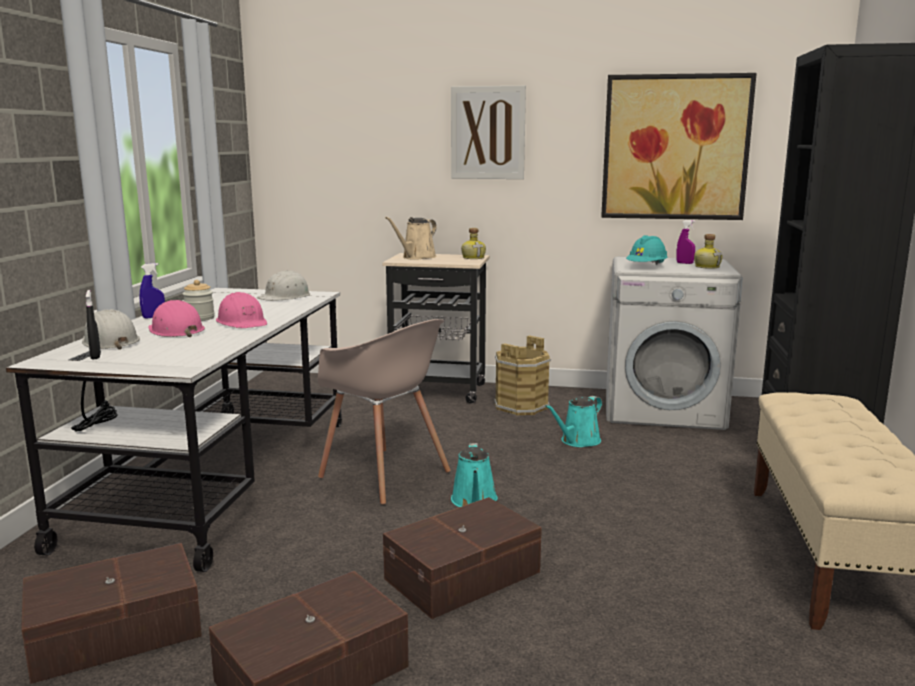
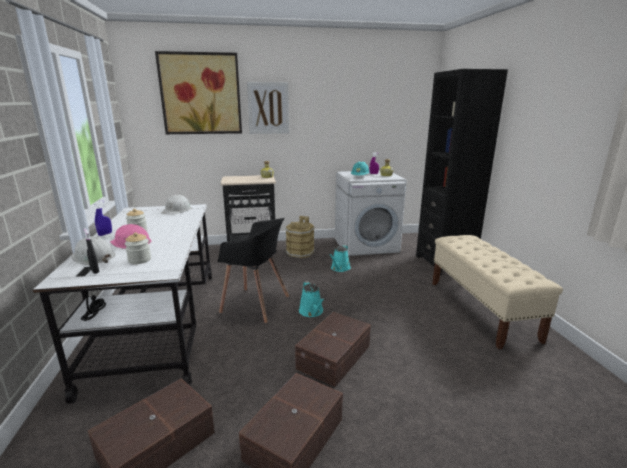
camera: 20 degrees left, 5 degrees up
(165, 351) = (139, 260): none -> jar
(242, 322) = (169, 232): pink hard hat -> none
(385, 476) = (256, 305): beige chair -> black chair
(416, 257) = (236, 179): beige watering can -> none
(675, 147) = (363, 115): picture -> picture (201, 94)

